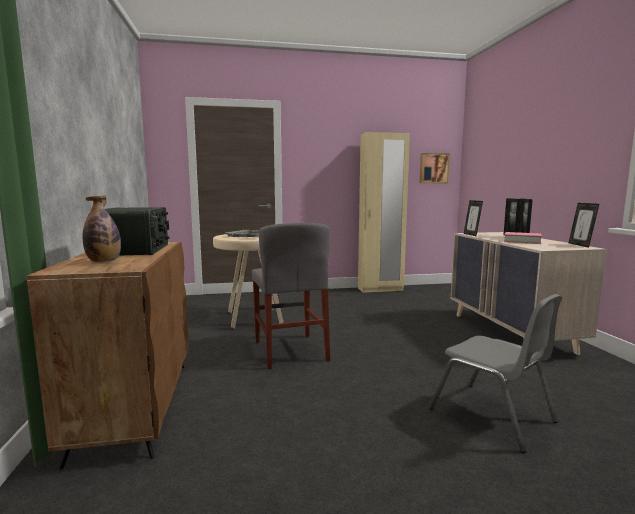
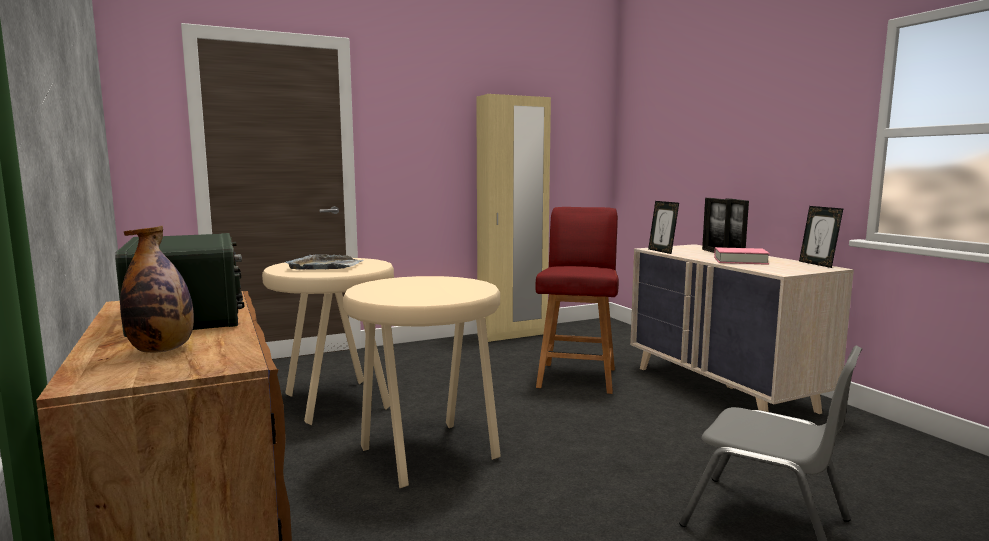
camera: 15 degrees left, 0 degrees up
(290, 350) = (425, 454): grey chair -> beige stool
(409, 317) = (577, 377): none -> red chair
(433, 168) = (579, 149): picture -> none

